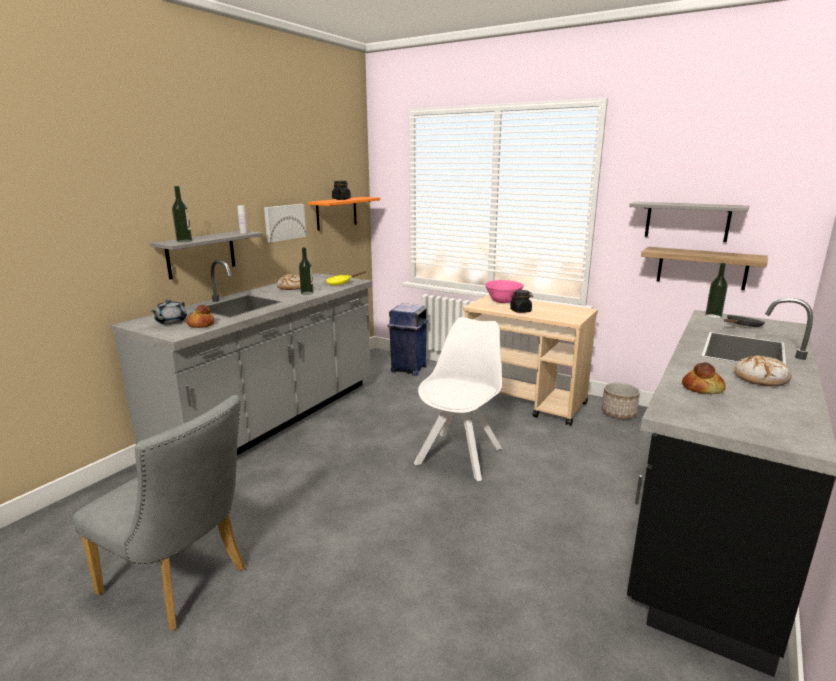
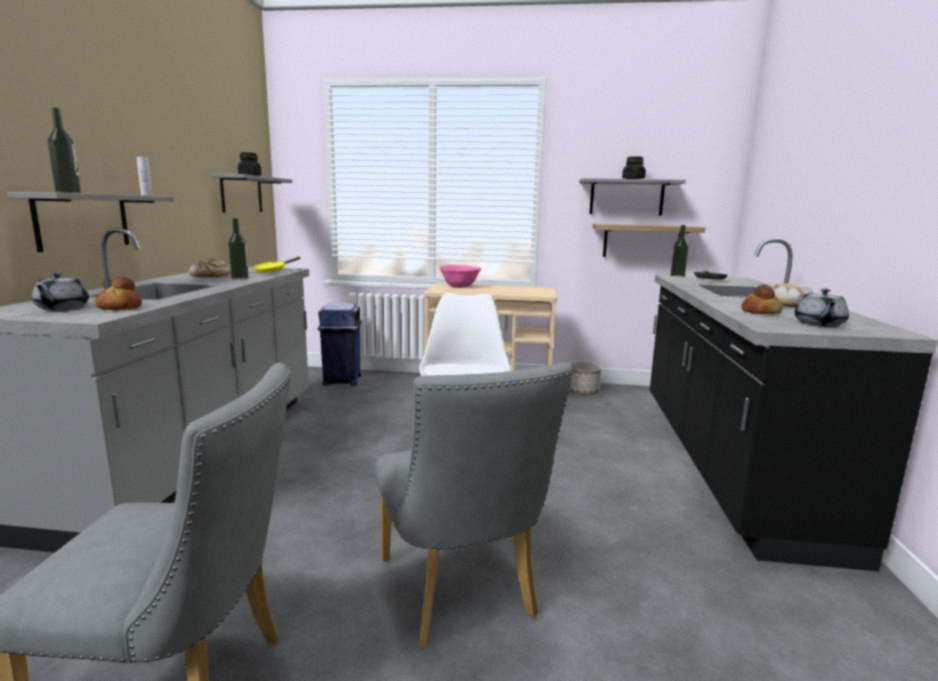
camera: 25 degrees left, 5 degrees down
(284, 222) = (185, 194): picture -> none
(336, 213) = (241, 194): orange shelf -> grey shelf
(373, 575) = (460, 594): none -> grey chair
(520, 311) = (487, 292): black jar -> black jar (633, 179)
(735, 417) = (819, 324): none -> grey teapot

